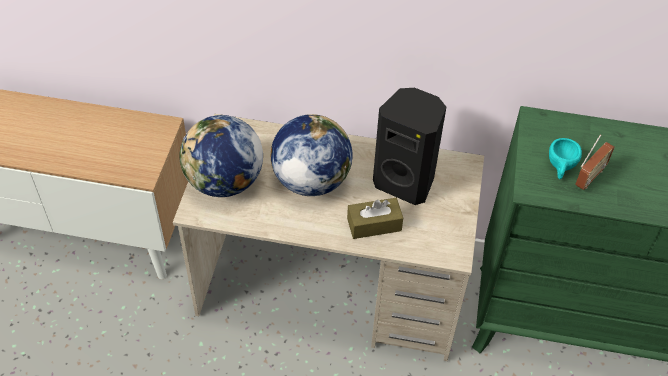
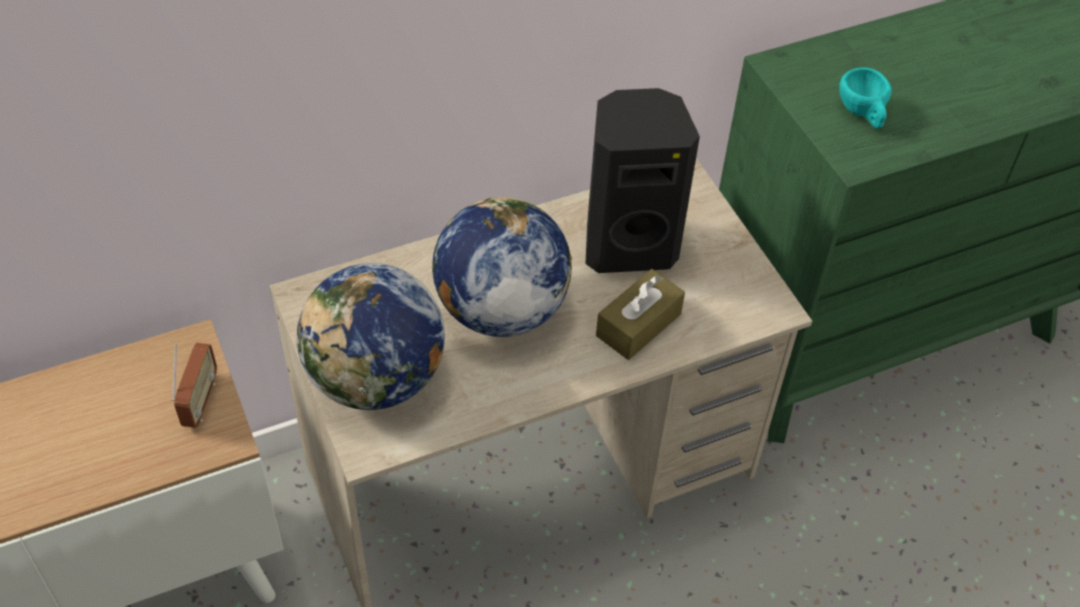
camera: 35 degrees left, 0 degrees up
(589, 177) = (906, 109): radio -> radio (200, 401)

